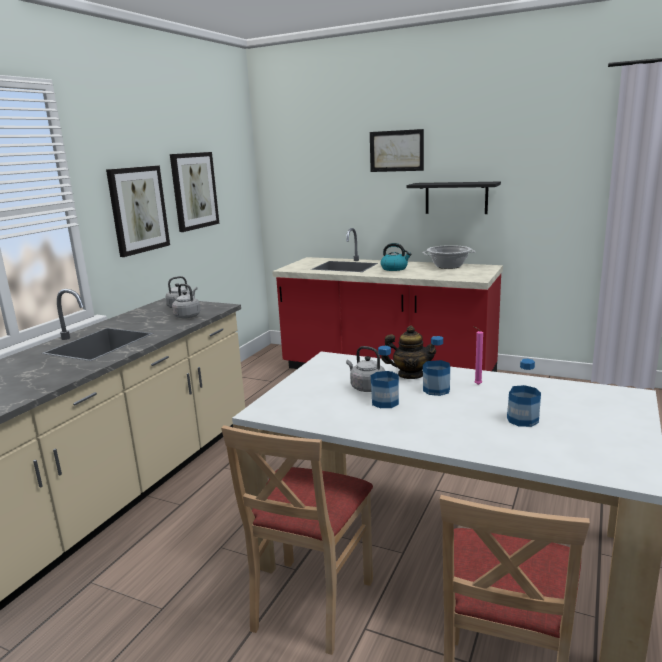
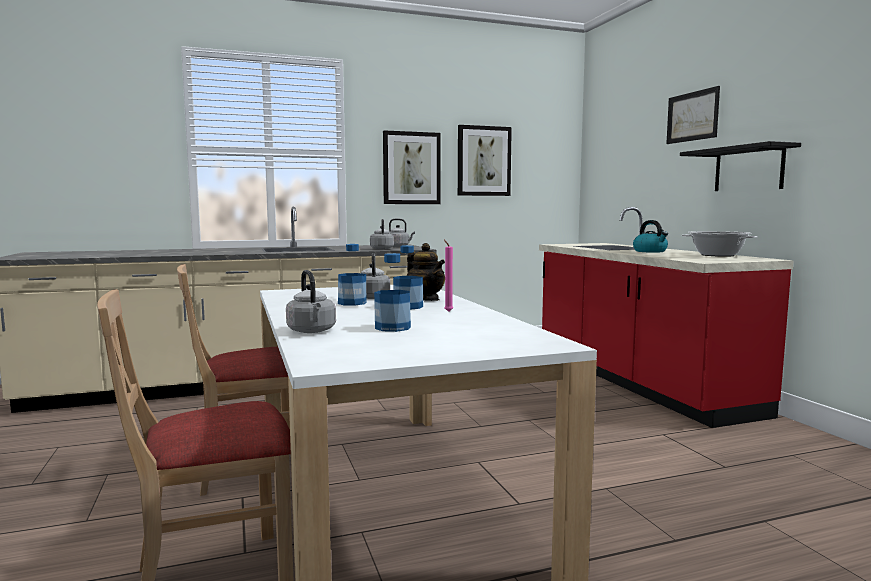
camera: 45 degrees right, 10 degrees down
(503, 450) = (312, 331): none -> grey kettle

